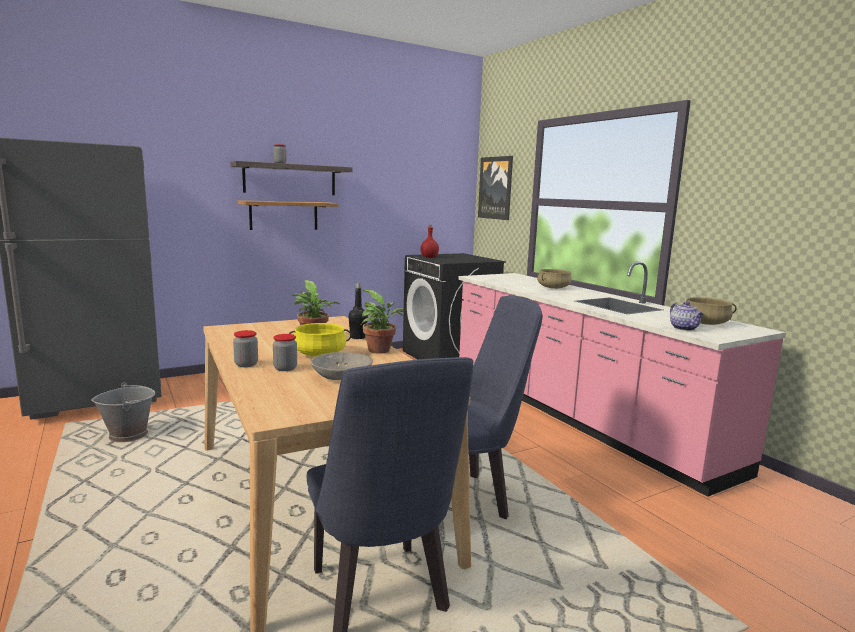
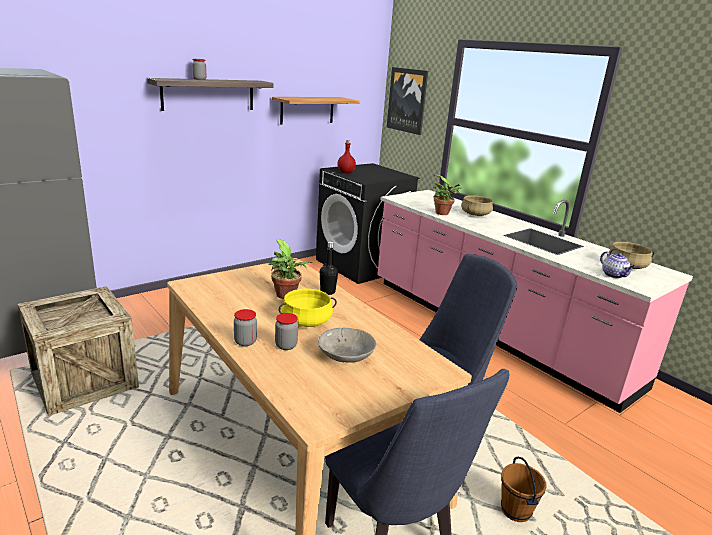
camera: 10 degrees left, 10 degrees up
(129, 435) = (84, 381): grey bucket -> crate
(284, 215) = (203, 133): shelf -> shelf (307, 110)
(381, 351) = (360, 312): potted plant -> potted plant (443, 213)
(542, 579) = (516, 511): none -> brown bucket

